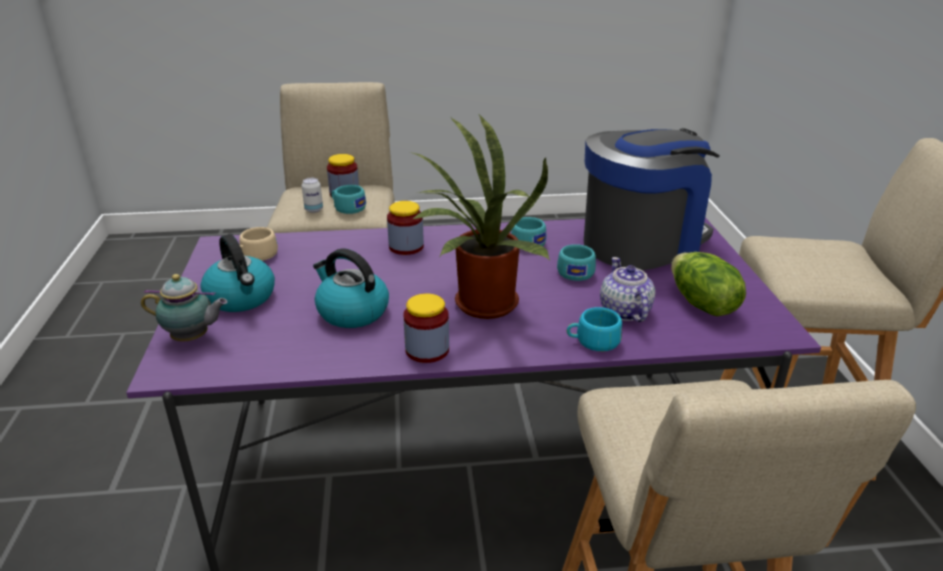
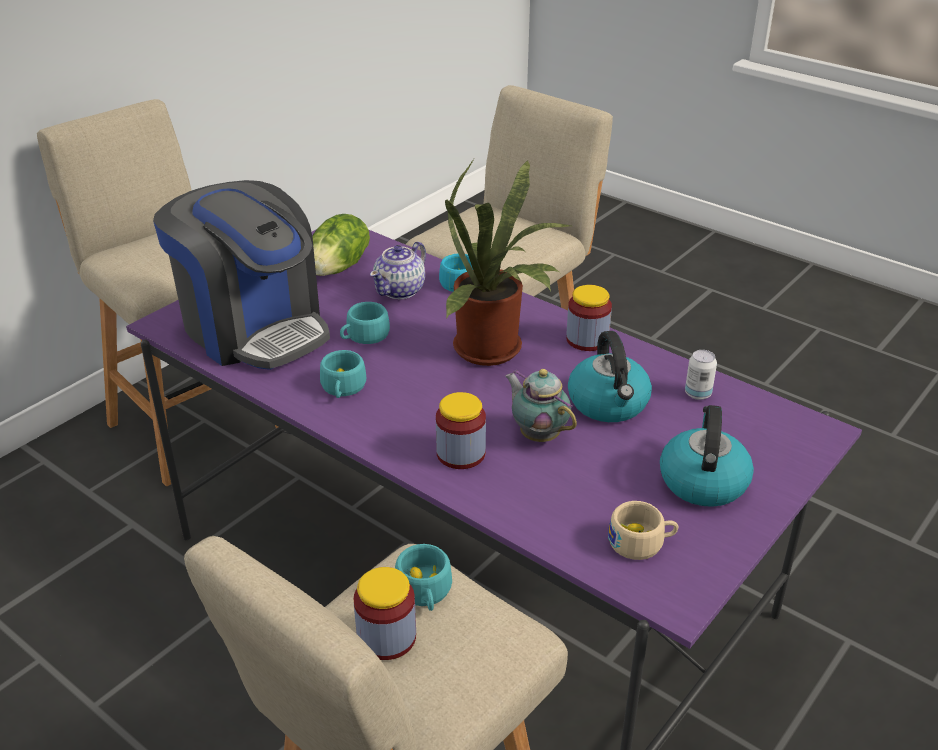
camera: 135 degrees left, 5 degrees up
(193, 338) = (780, 454): teapot -> teapot (538, 435)
(314, 210) = (473, 621): can -> can (697, 394)
(642, 243) = (253, 328): coffee machine -> coffee machine turned 150 degrees counterclockwise

